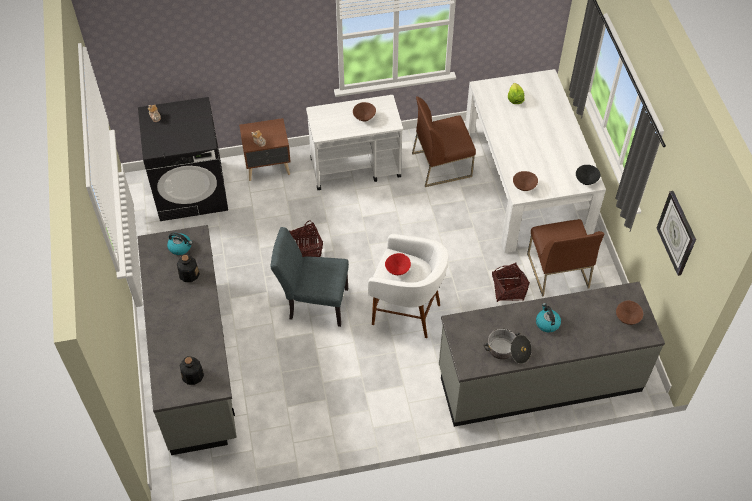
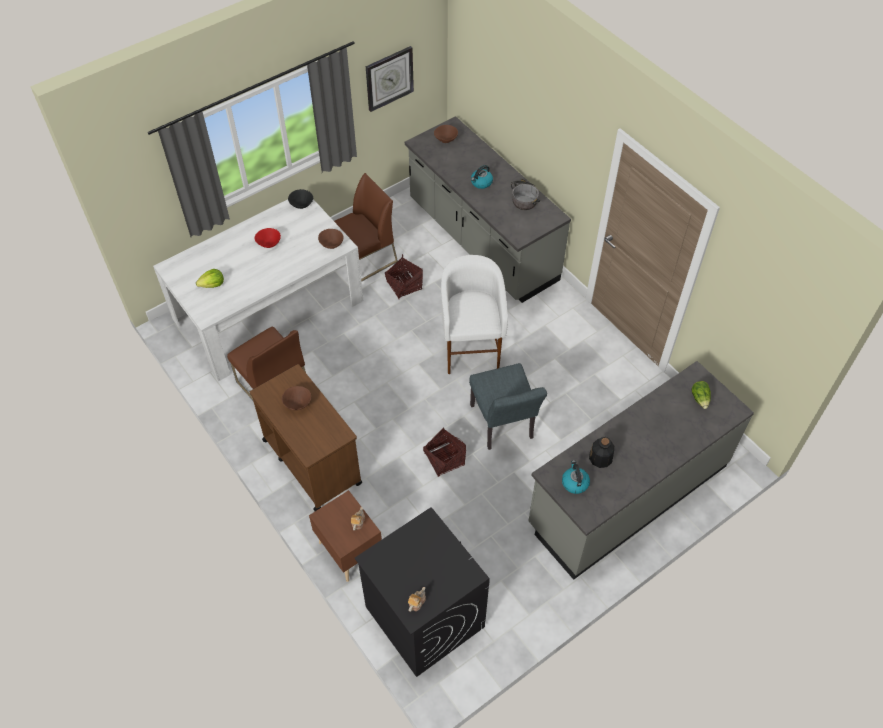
camera: 115 degrees left, 0 degrees up
(192, 375) = (700, 398): bottle -> lettuce
(356, 168) = (311, 461): white cart -> brown cart
(398, 269) = (473, 313): red bowl -> red bowl (268, 244)

